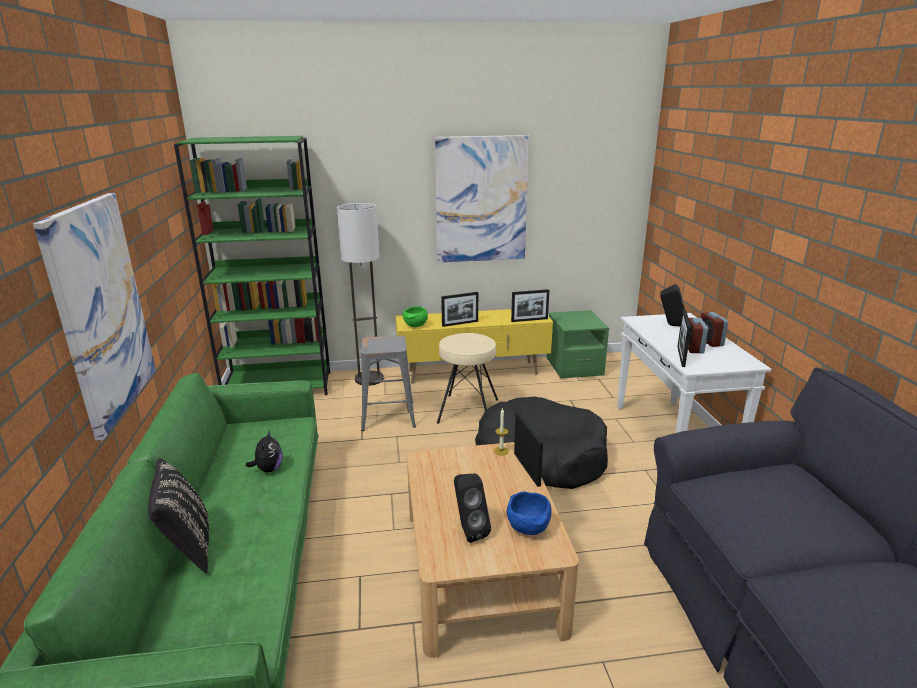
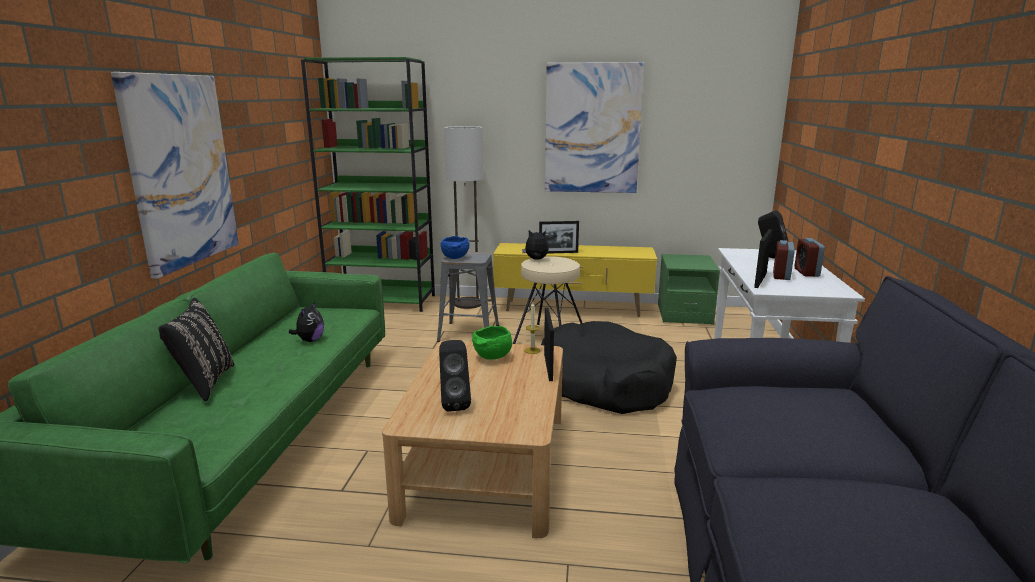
camera: 15 degrees right, 5 degrees down
(415, 326) = (513, 251): green bowl -> green bowl (492, 357)
(452, 339) = (536, 259): none -> plush toy
(529, 320) = (632, 255): picture frame -> none
(529, 529) = (516, 411): blue bowl -> blue bowl (455, 258)

